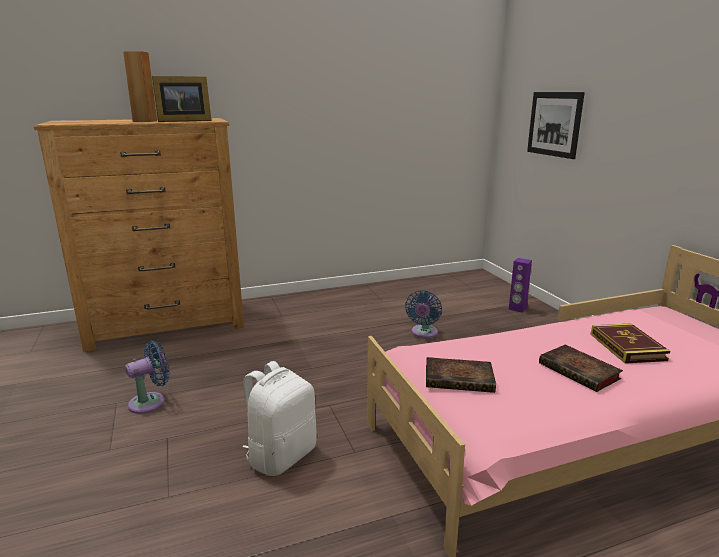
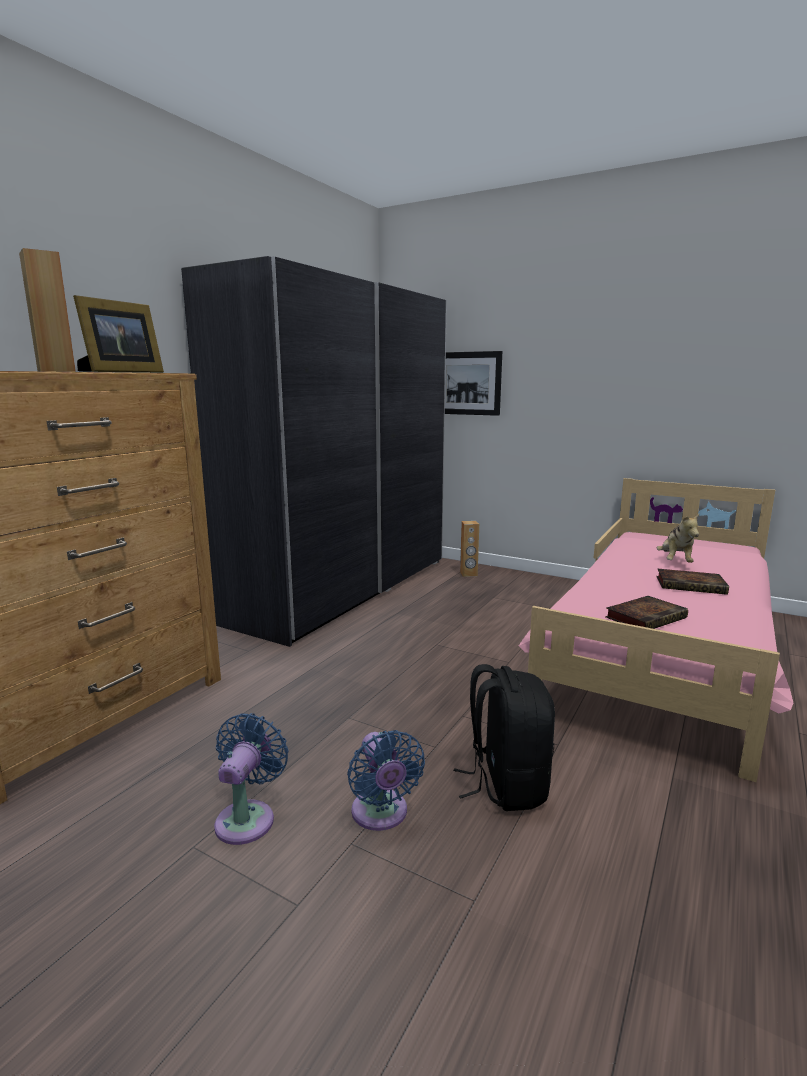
camera: 40 degrees left, 5 degrees down
(281, 455) = (506, 784): white backpack -> black backpack
(400, 293) = (343, 589): none -> grey wardrobe
(423, 333) = (430, 618): blue fan -> blue fan (381, 815)
(517, 309) = (468, 574): purple speaker -> brown speaker
(627, 347) = (675, 561): book -> plush toy

